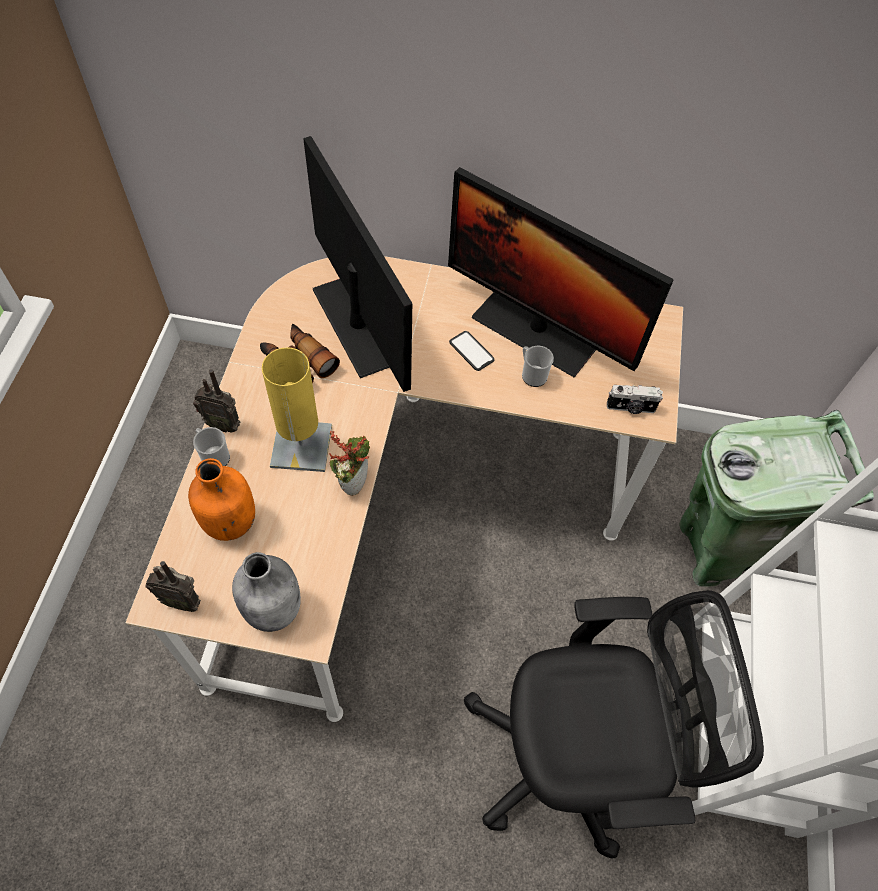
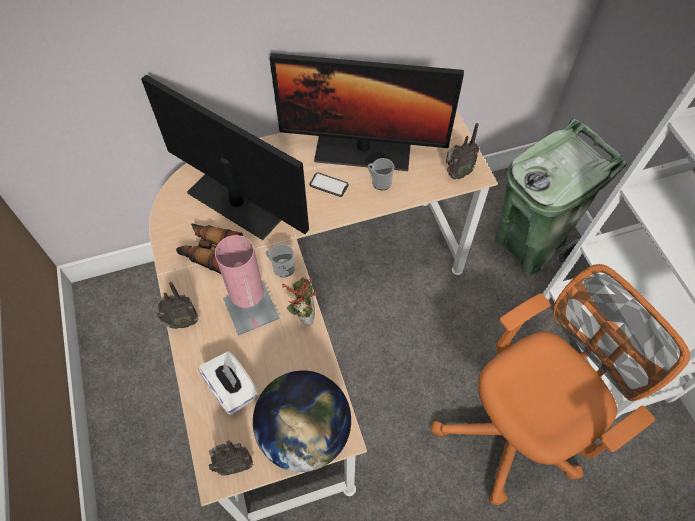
camera: 25 degrees left, 0 degrees up
(214, 456) = (190, 348): mug -> mug (281, 267)
(229, 521) = (232, 389): orange bottle -> white tissue box
(273, 607) = (305, 433): grey bottle -> globe
(301, 446) = (251, 309): yellow table lamp -> pink table lamp
(567, 759) = (516, 430): black office chair -> orange office chair
(631, 408) = (456, 174): camera -> radio

